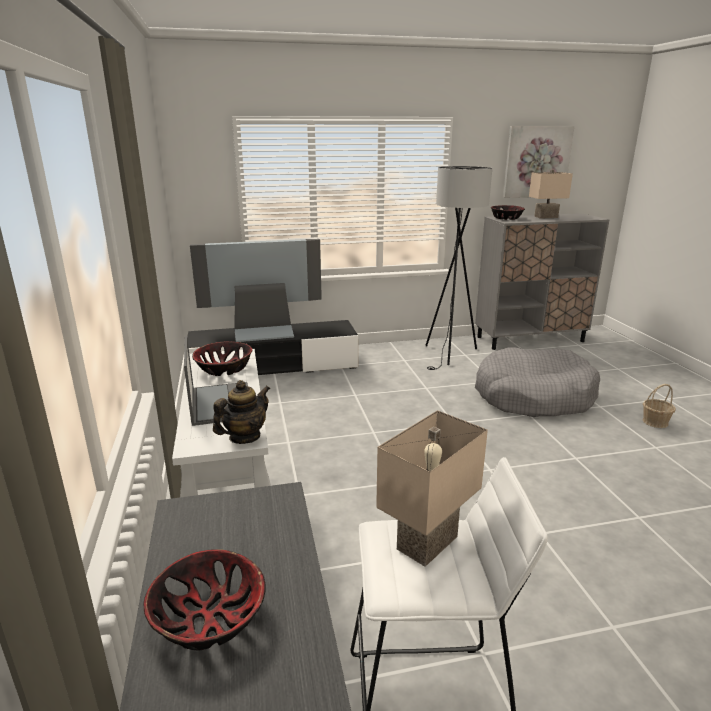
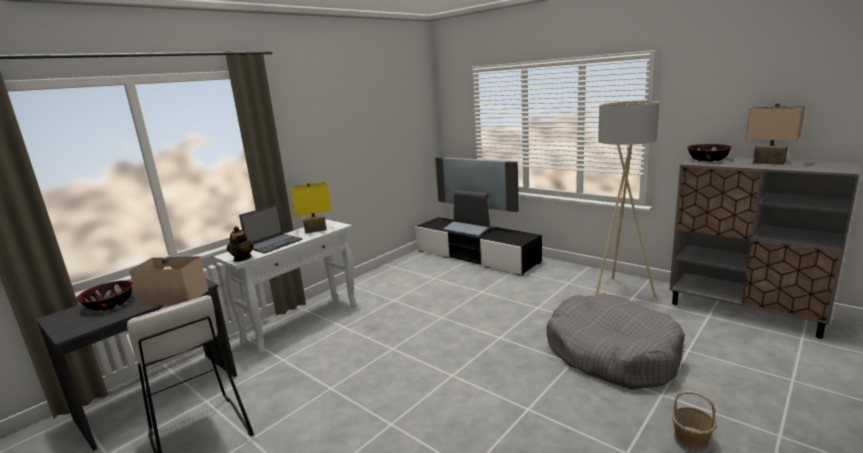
camera: 55 degrees right, 5 degrees down
(224, 369) = (315, 230): bowl -> yellow table lamp
(244, 437) = (242, 258): teapot -> teapot turned 105 degrees counterclockwise
(450, 355) = (617, 293): black floor lamp -> beige floor lamp
(536, 162) = (775, 93): picture -> none

